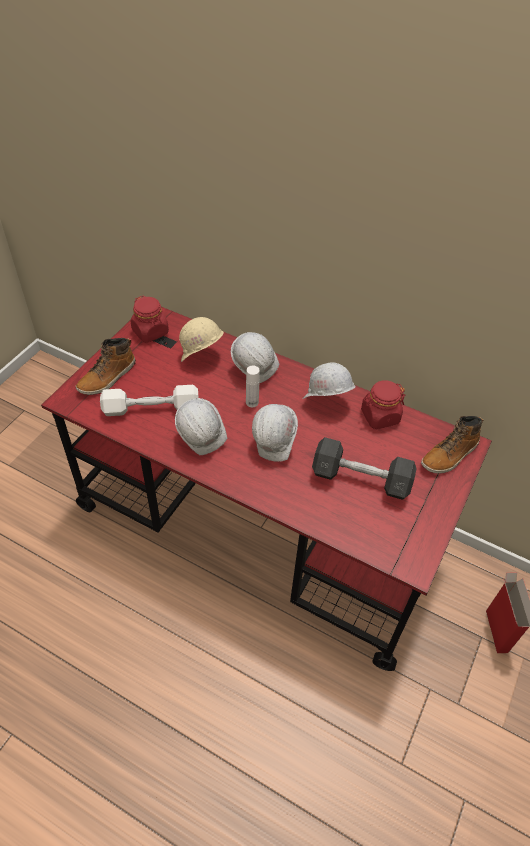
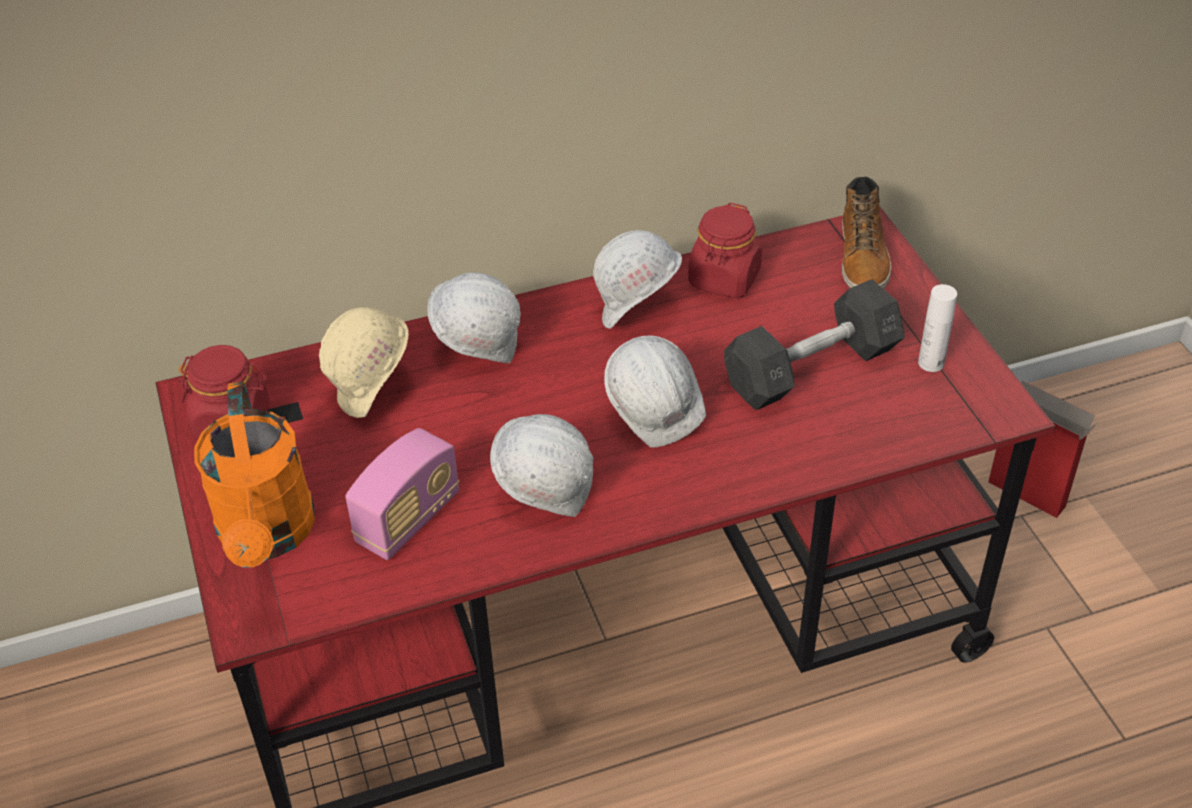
camera: 45 degrees left, 5 degrees down
(108, 377) = (267, 536): boot -> orange watering can
(151, 408) = (408, 519): white dumbbell -> radio
(252, 402) = (540, 392): white bottle -> white bottle (931, 363)

